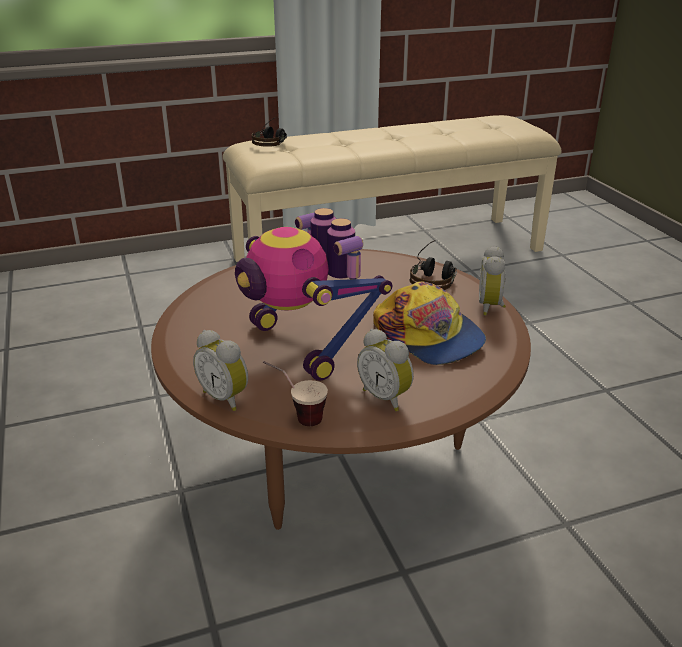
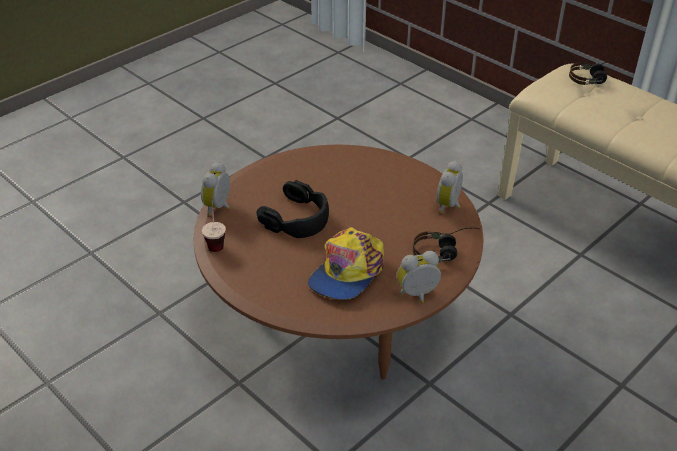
camera: 65 degrees right, 10 degrees up
(306, 345) = (297, 218): toy robot -> black headphones
(386, 397) = (257, 272): alarm clock -> alarm clock (450, 206)

